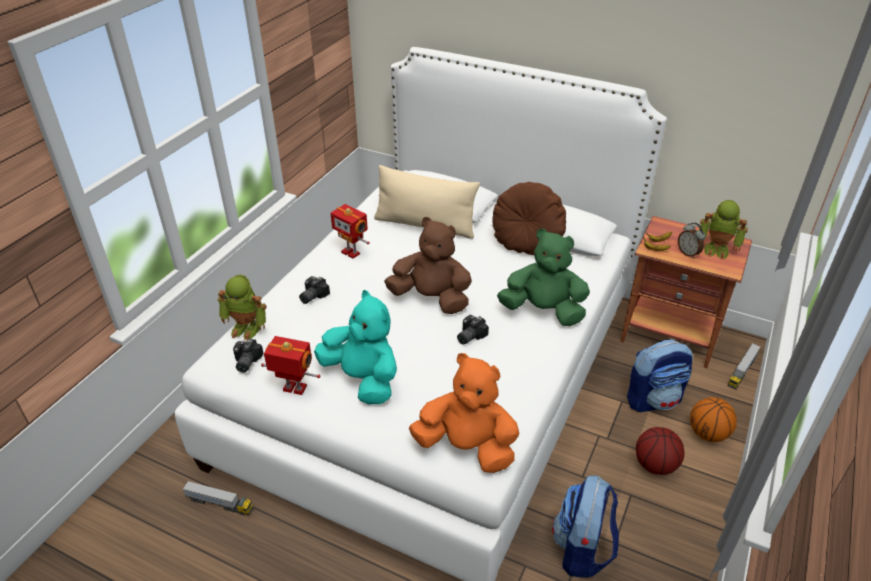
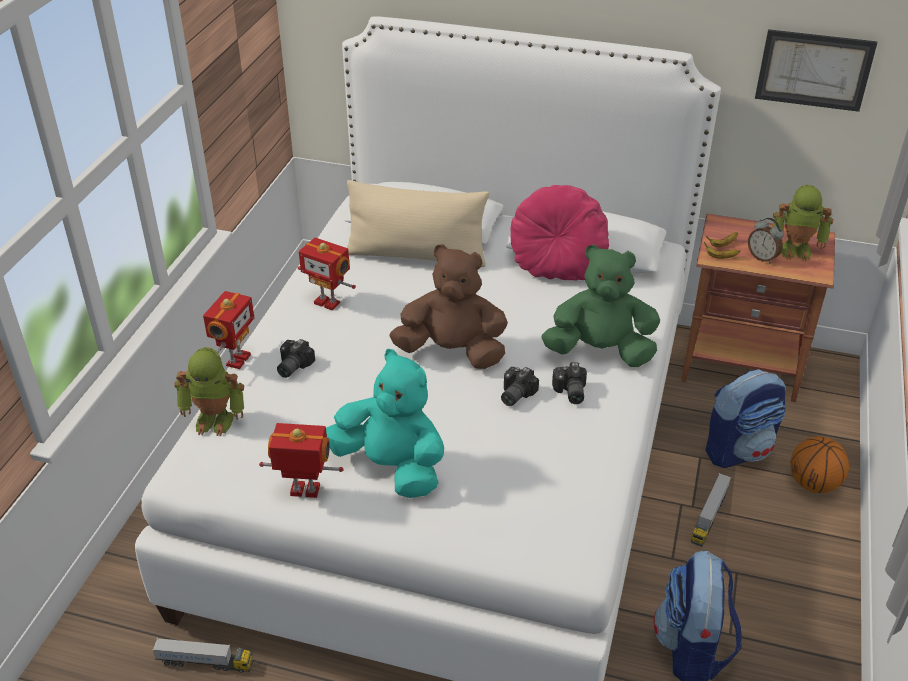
camera: 10 degrees left, 0 degrees up
(245, 362) = (228, 465): camera -> camera (569, 392)
(275, 287) = (236, 359): none -> toy robot
(467, 447) = (549, 535): orange plush toy -> none
(526, 247) = (557, 270): brown pillow -> pink pillow
(655, 465) = (758, 531): basketball -> none
(742, 109) = (814, 70): none -> picture
(742, 371) = (838, 400): toy truck -> toy truck (709, 516)

